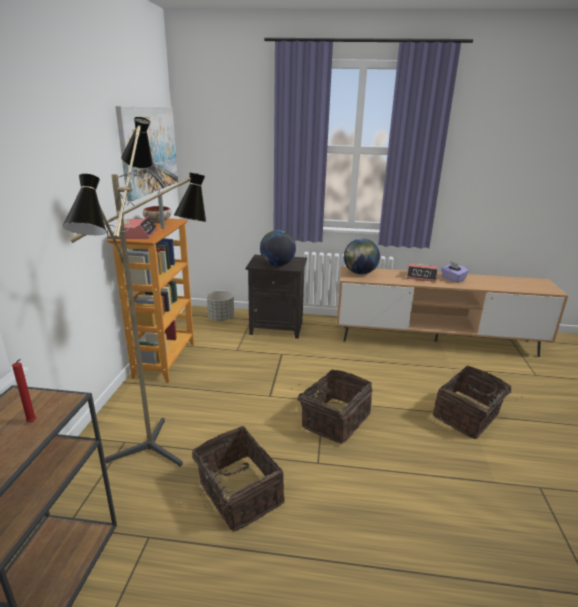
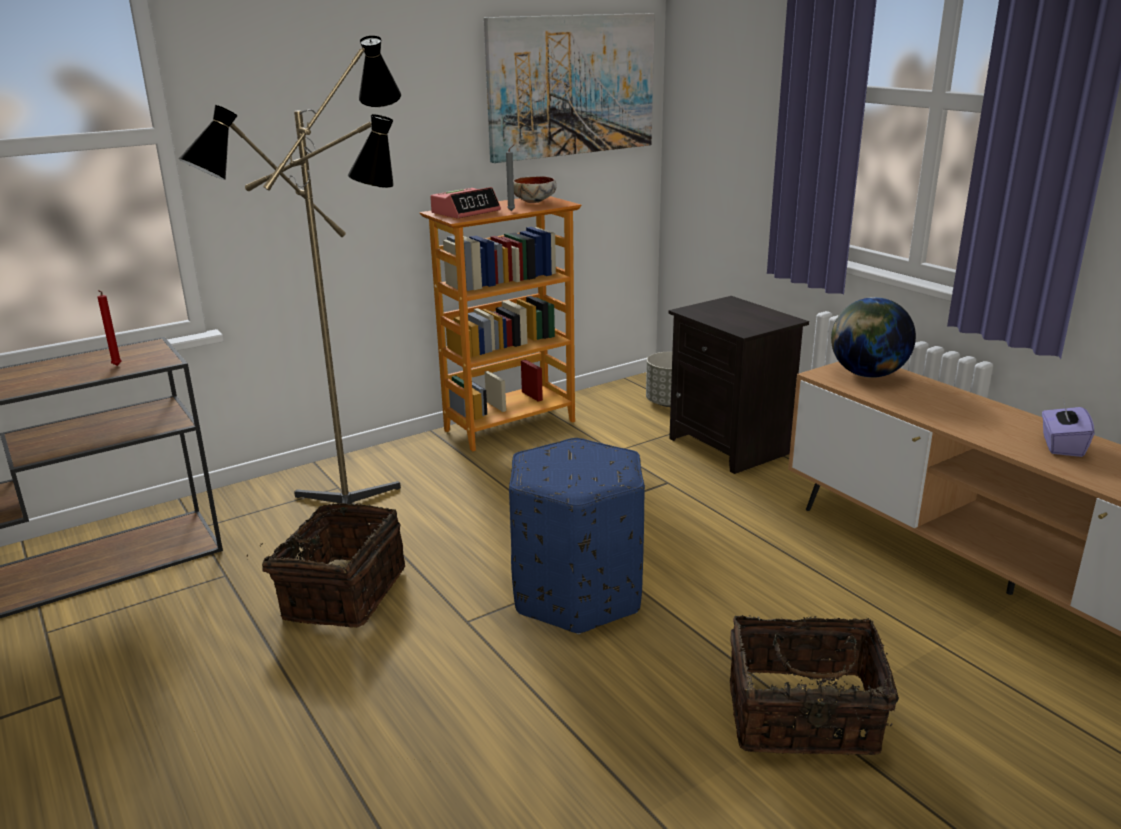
camera: 50 degrees right, 0 degrees up
(277, 265) = (726, 319): globe -> none
(334, 419) = (578, 593): basket -> blue ottoman
(421, 277) = (991, 419): alarm clock -> none

